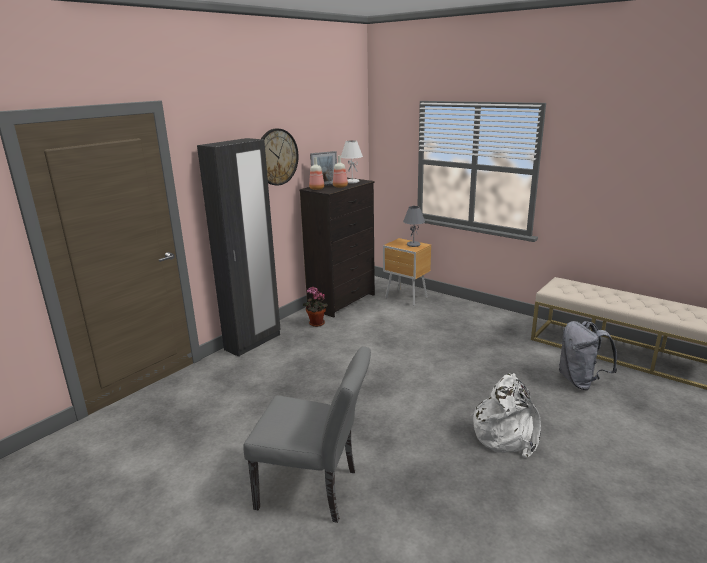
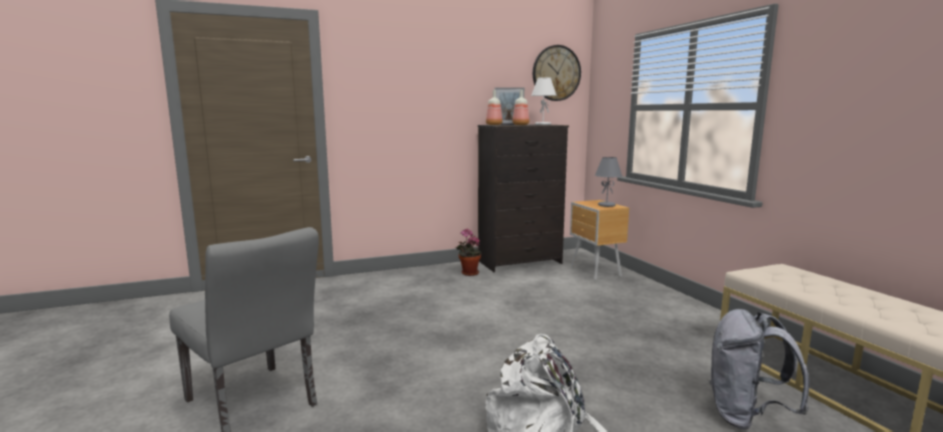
camera: 30 degrees right, 10 degrees down
(253, 342) = (392, 274): black wardrobe -> none
(276, 157) = (452, 86): wall clock -> wall clock (556, 73)

